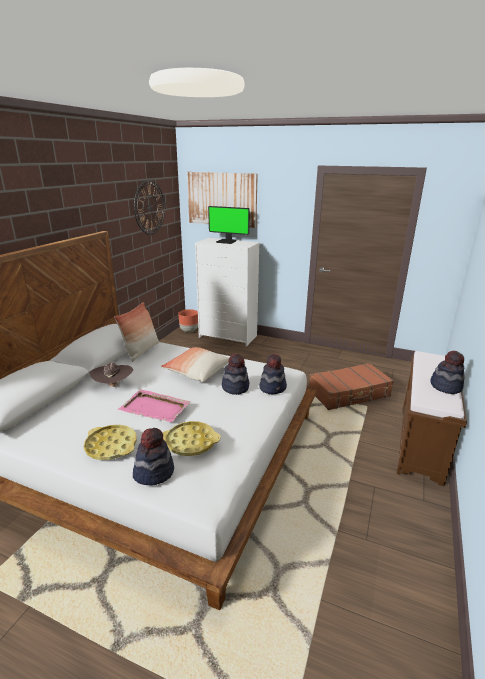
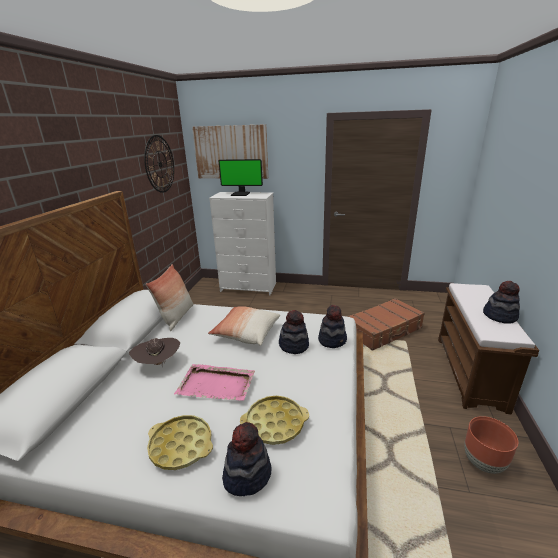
camera: 10 degrees left, 0 degrees up
(189, 330) = (208, 286): brown planter -> brown planter (483, 462)

